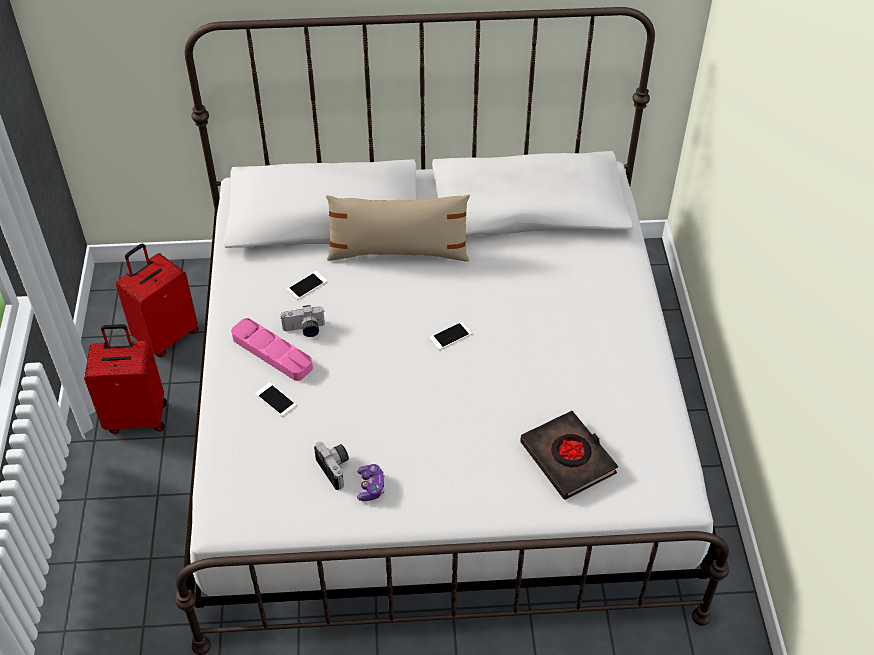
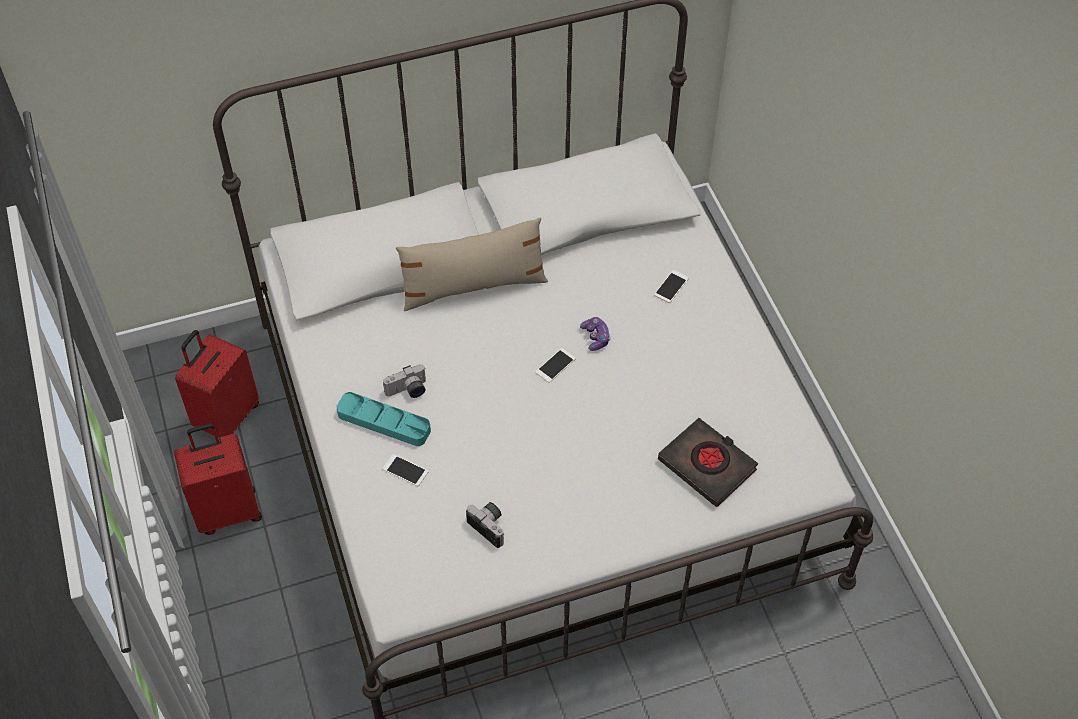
camera: 15 degrees left, 5 degrees up
(272, 352) = (384, 422): pink tray -> turquoise tray
(307, 285) = (393, 343): phone -> phone (671, 286)
(371, 486) = (530, 537): game controller -> game controller (595, 337)

